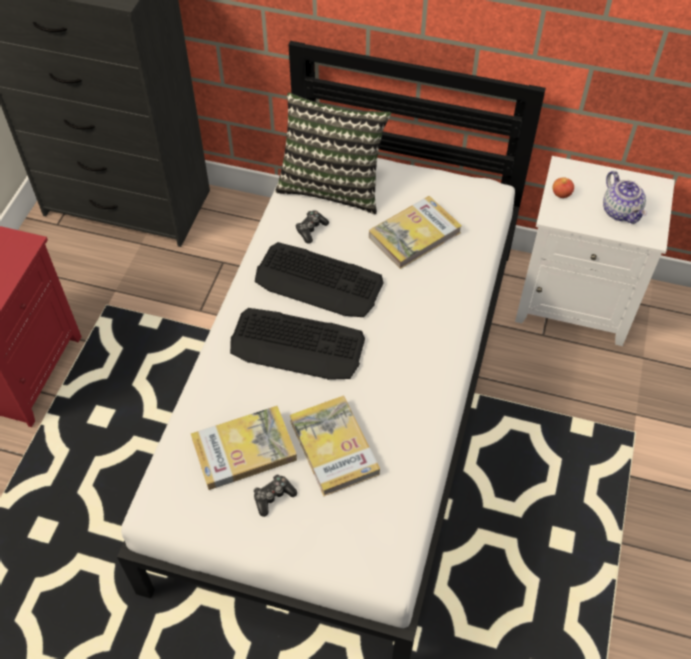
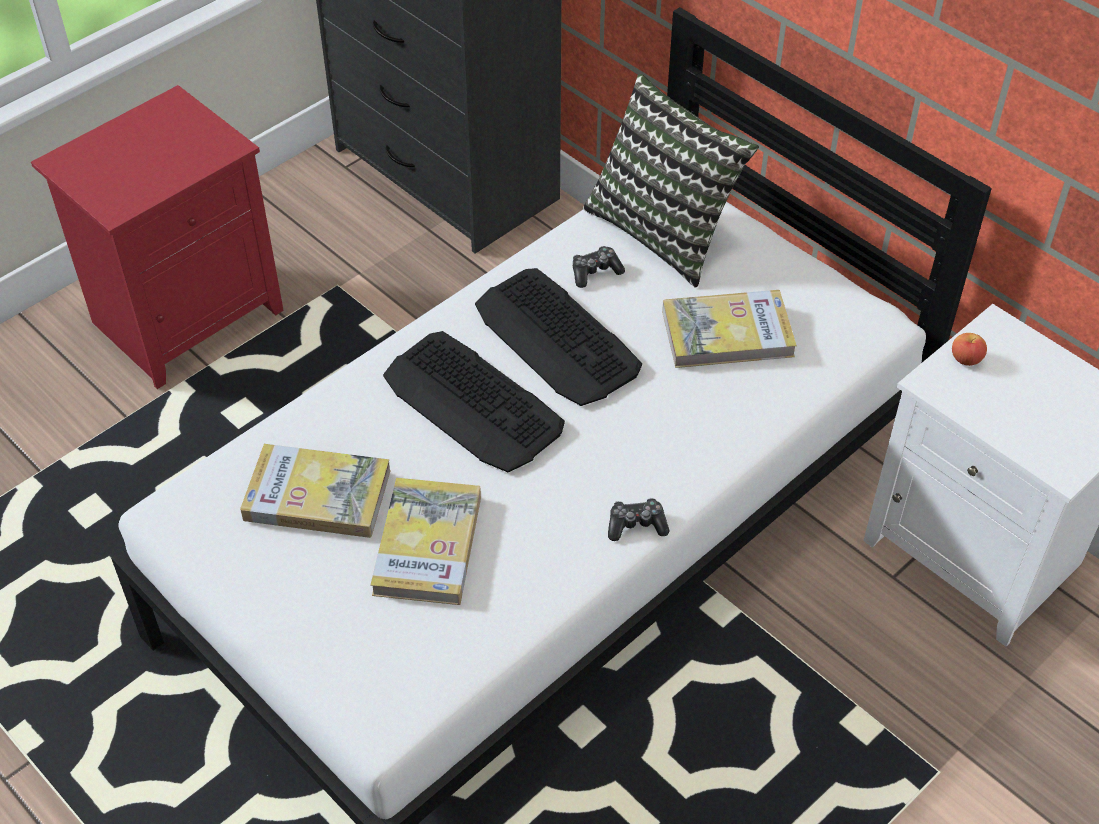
camera: 30 degrees right, 5 degrees down
(273, 497) = (312, 566): game controller -> game controller (636, 525)
(621, 212) = (1040, 418): teapot -> none

